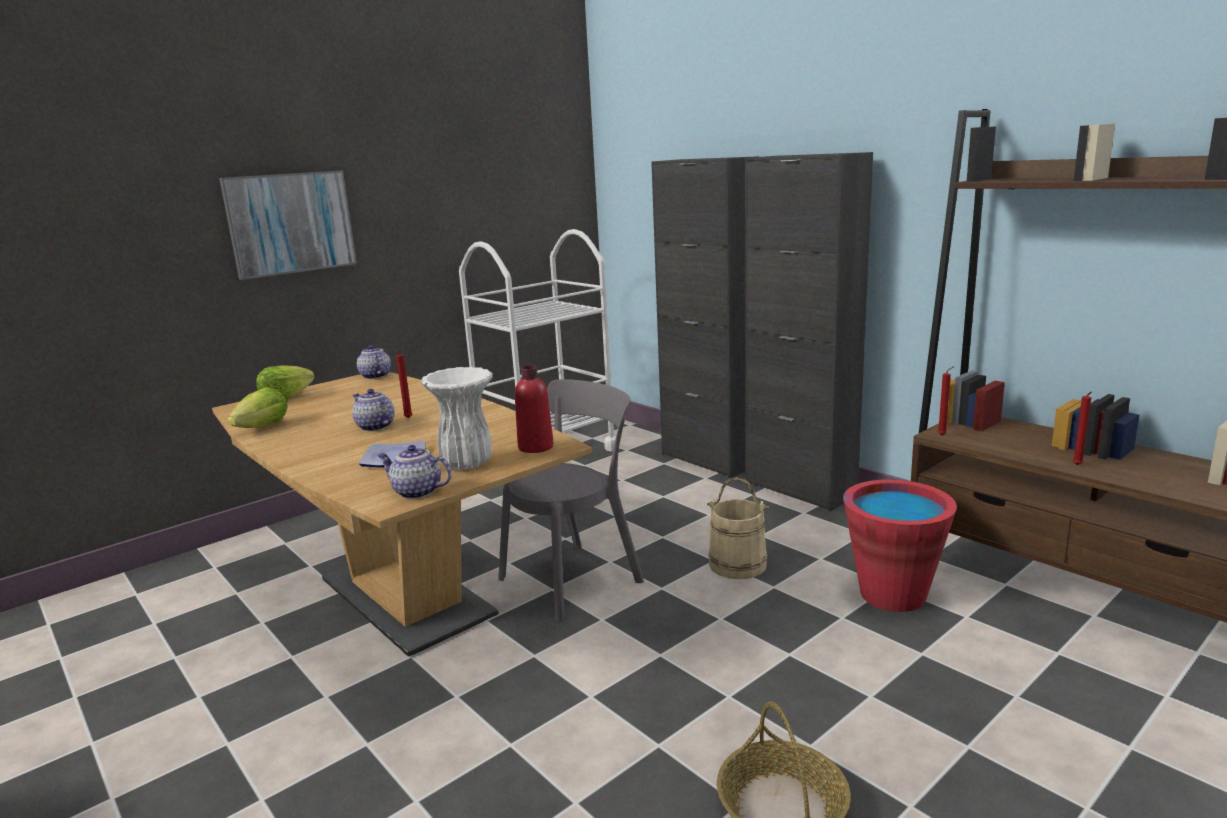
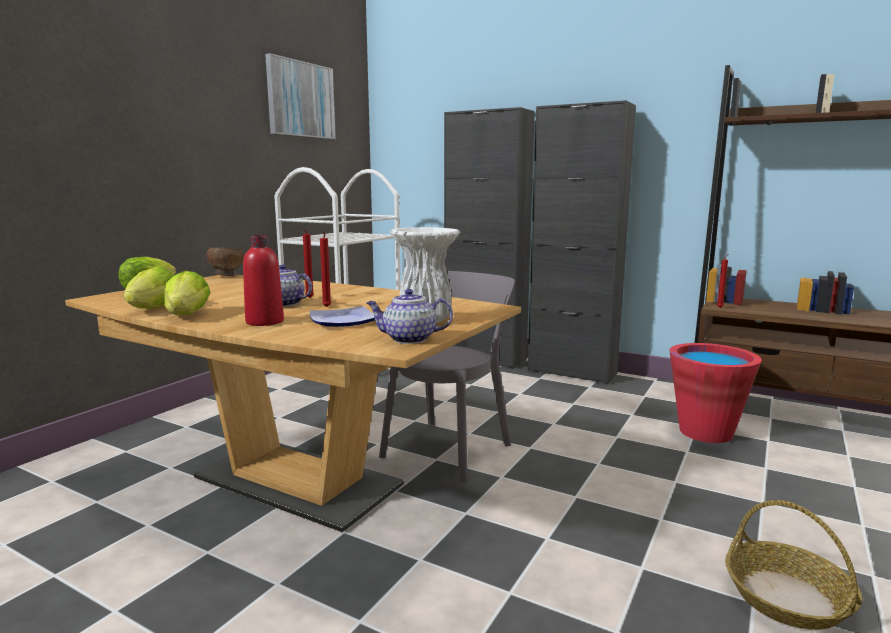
camera: 20 degrees left, 5 degrees down
(279, 439) = (187, 315): none -> lettuce
(290, 223) = (131, 128): picture -> picture (300, 99)
(375, 376) = (226, 277): teapot -> brown bowl
(535, 447) = (471, 308): red bottle -> red bottle (265, 322)
(737, 564) = (574, 425): beige bucket -> none
(1078, 466) = (832, 318): red candle -> red candle (326, 307)

